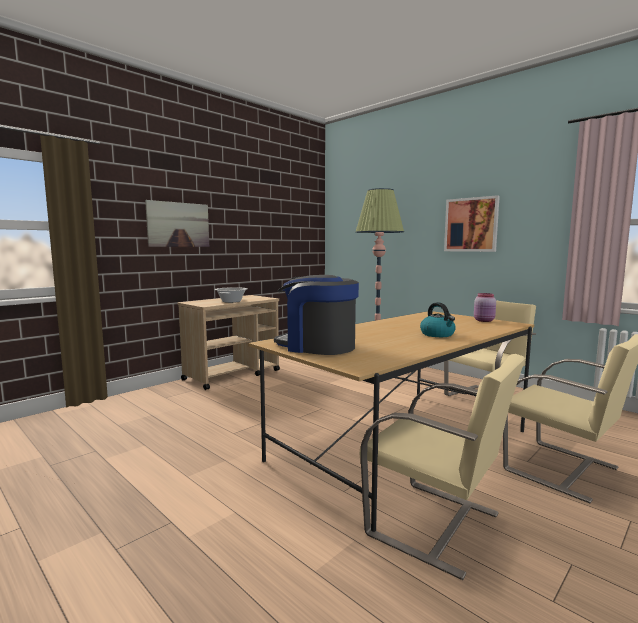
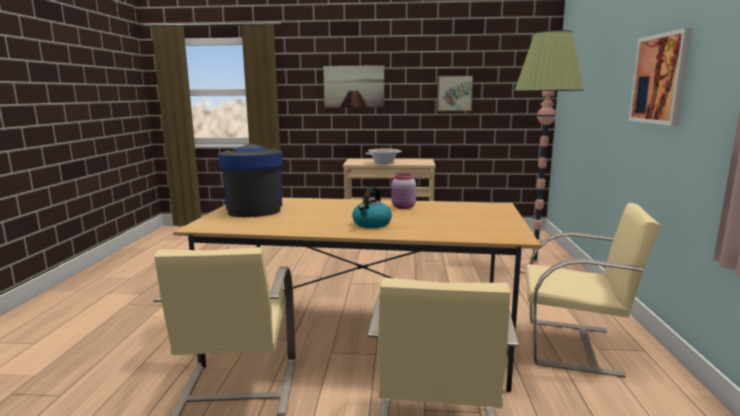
camera: 50 degrees right, 5 degrees up
(263, 234) = (454, 93): none -> picture
(484, 321) = (502, 226): pink jar -> pink jar (403, 207)

